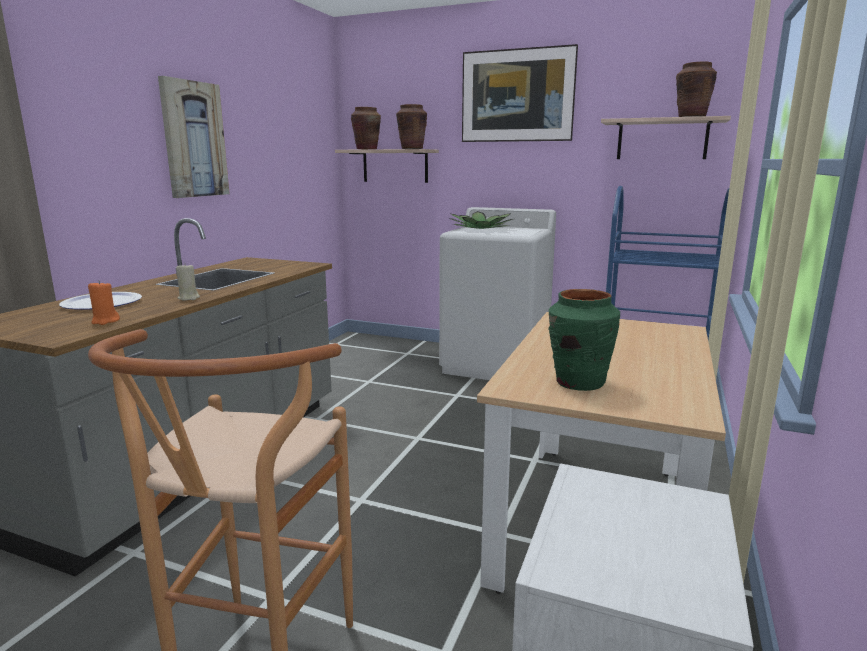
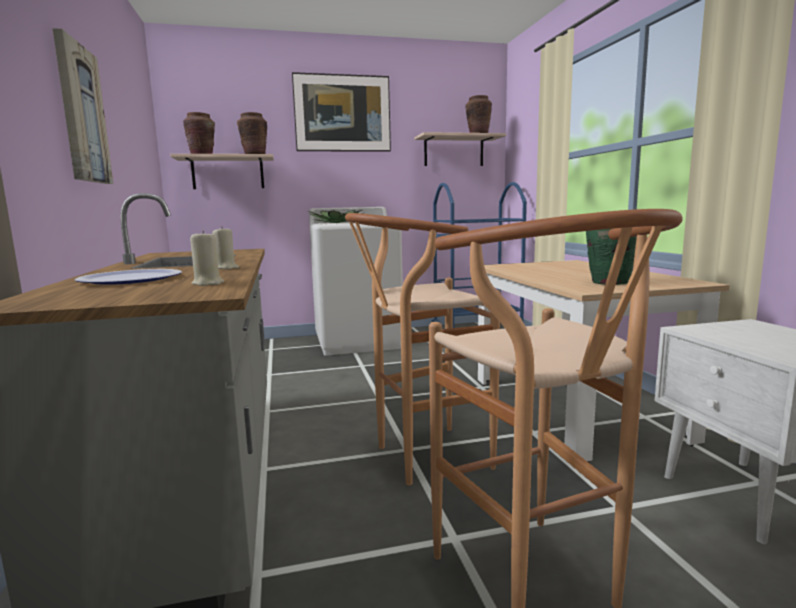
camera: 35 degrees left, 5 degrees down
(105, 321) = (208, 283): orange candle -> beige candle
(359, 514) = (422, 458): none -> brown stool

